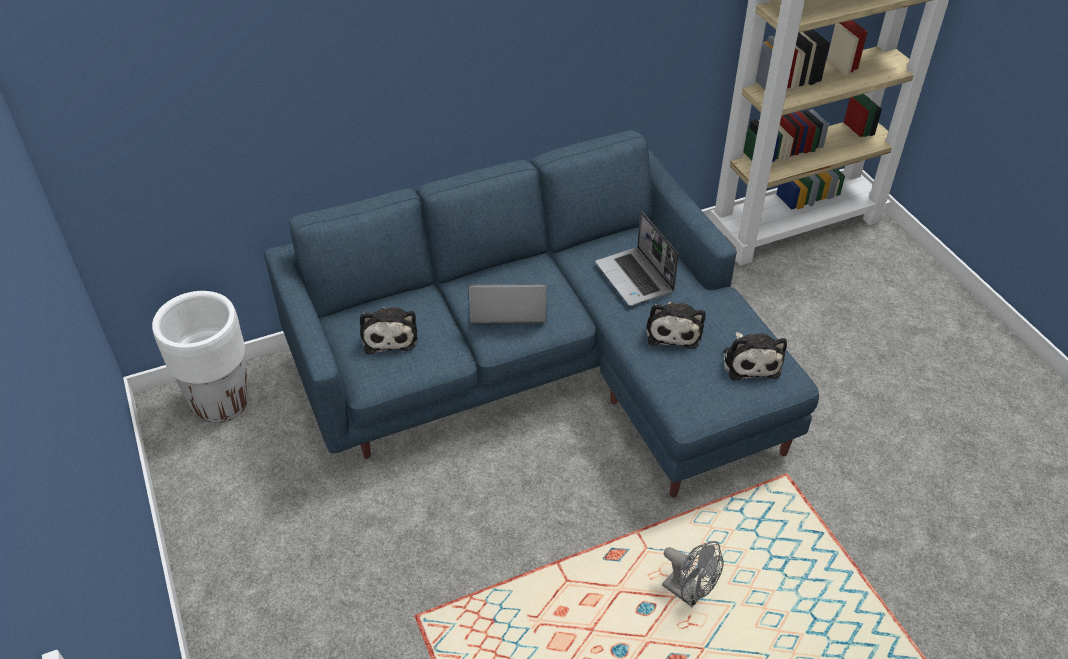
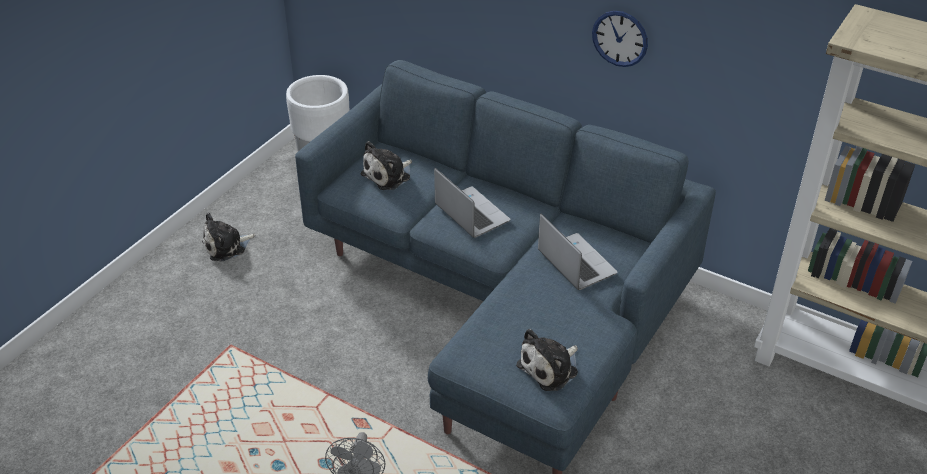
camera: 55 degrees right, 5 degrees down
(535, 56) = (620, 38): none -> wall clock
(635, 278) = (575, 263): laptop -> laptop turned 120 degrees clockwise
(674, 330) = (539, 309): plush toy -> plush toy (227, 246)

